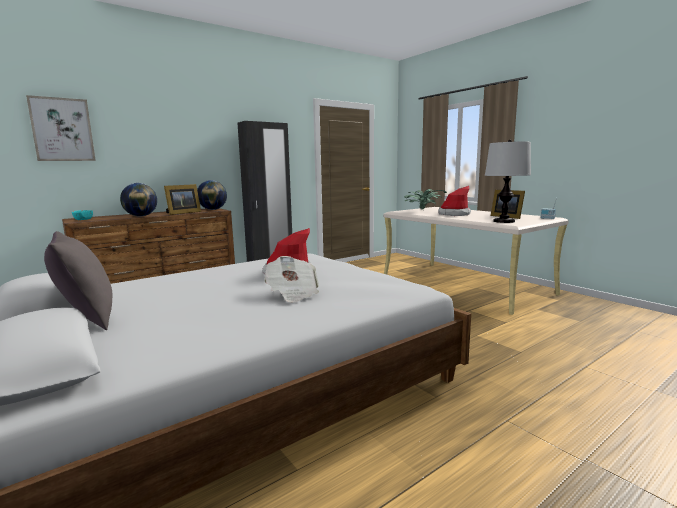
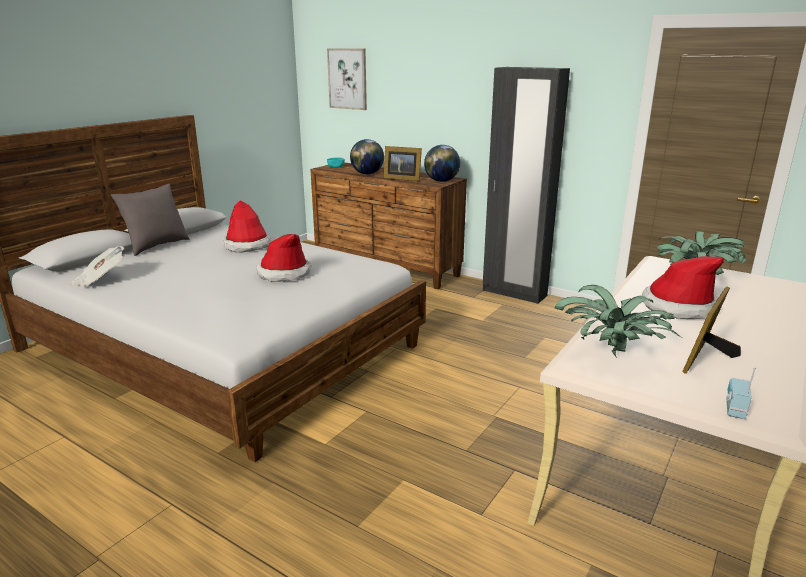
camera: 70 degrees right, 10 degrees up
(181, 282) = (247, 246): none -> hat
(292, 293) = (208, 286): newspaper -> newspaper (100, 280)
(503, 221) = (614, 354): table lamp -> potted plant

